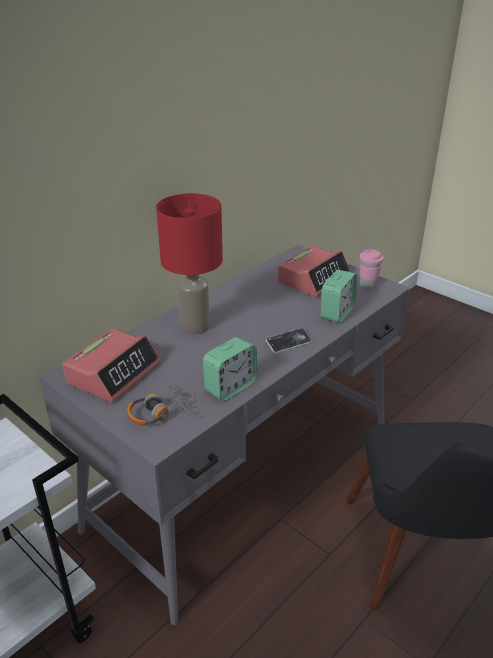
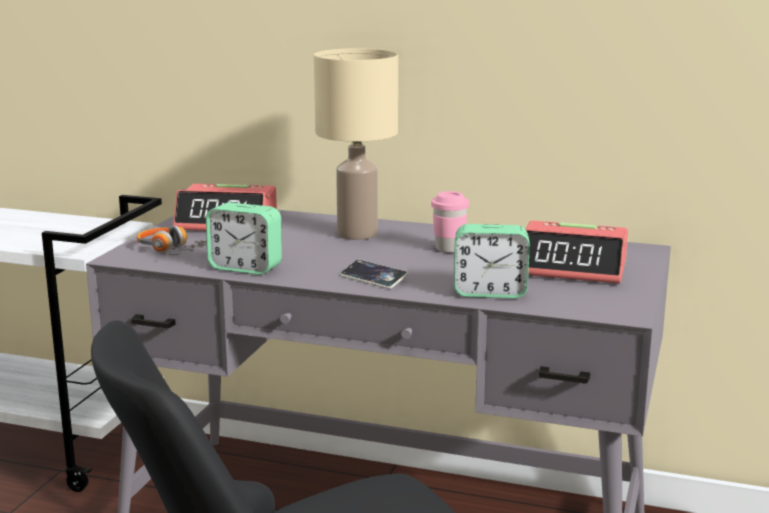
camera: 65 degrees right, 15 degrees down
(196, 326) = (358, 234): red table lamp -> beige table lamp
(368, 284) = (612, 299): pink cup -> pink cup (449, 249)

